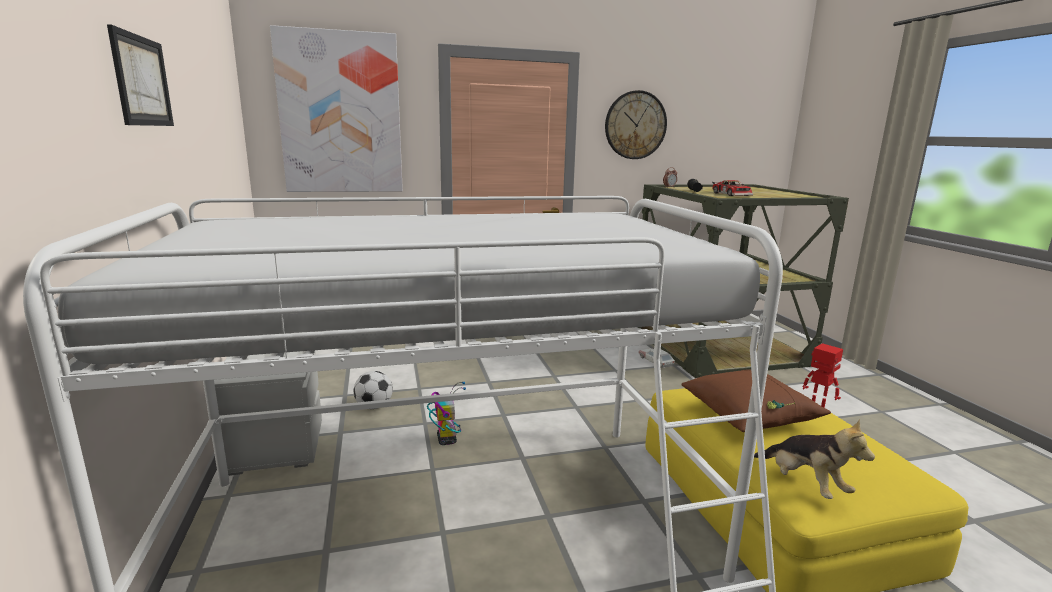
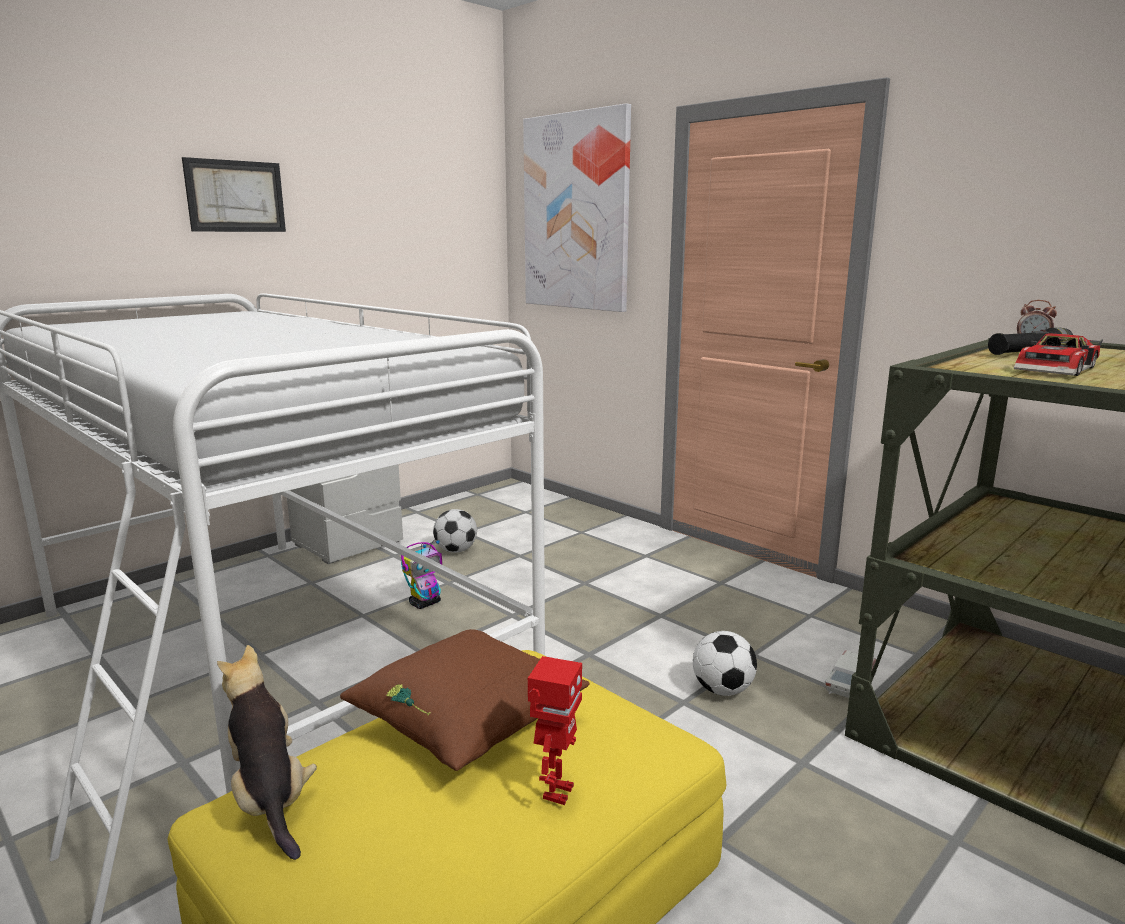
camera: 60 degrees right, 0 degrees up
(635, 125) = (1003, 208): wall clock -> none
(641, 387) = (722, 690): none -> football
(804, 484) = (270, 797): plush toy -> plush toy turned 120 degrees clockwise

